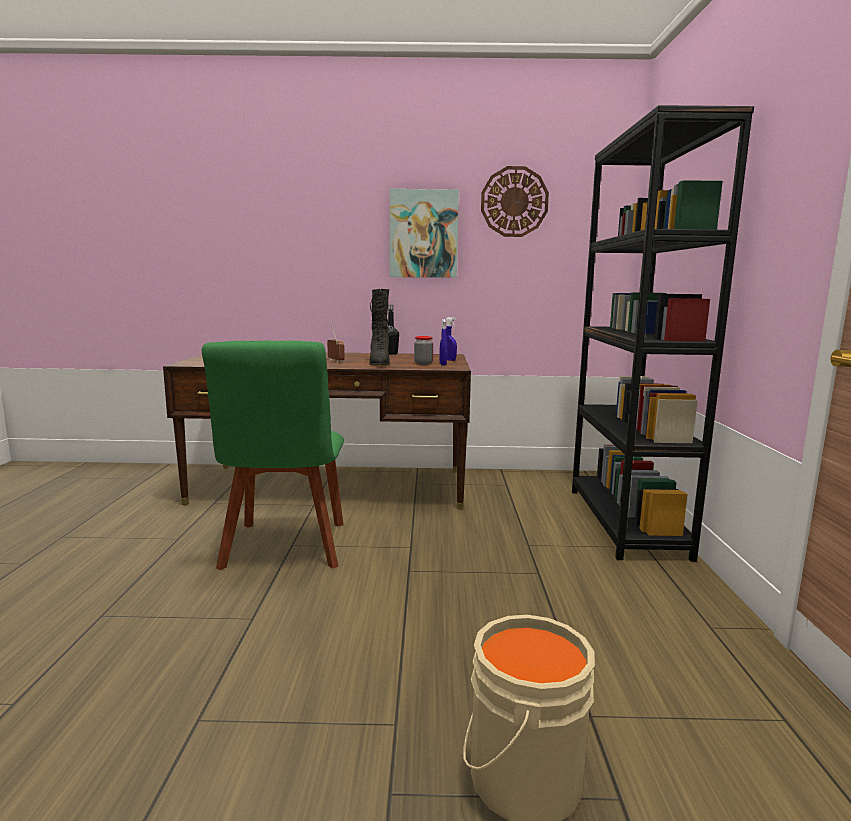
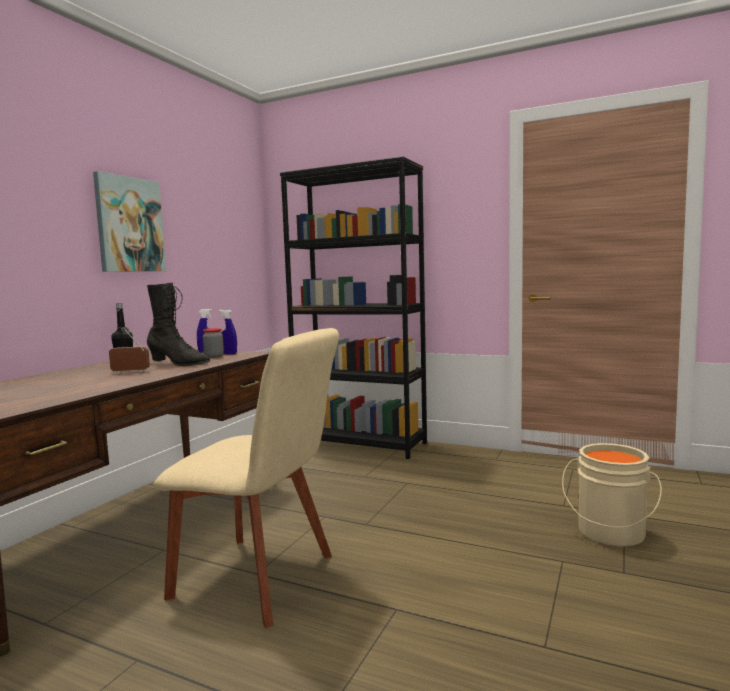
camera: 65 degrees left, 5 degrees down
(285, 548) = (260, 578): green chair -> beige chair
(514, 202) = (196, 200): wall clock -> none

